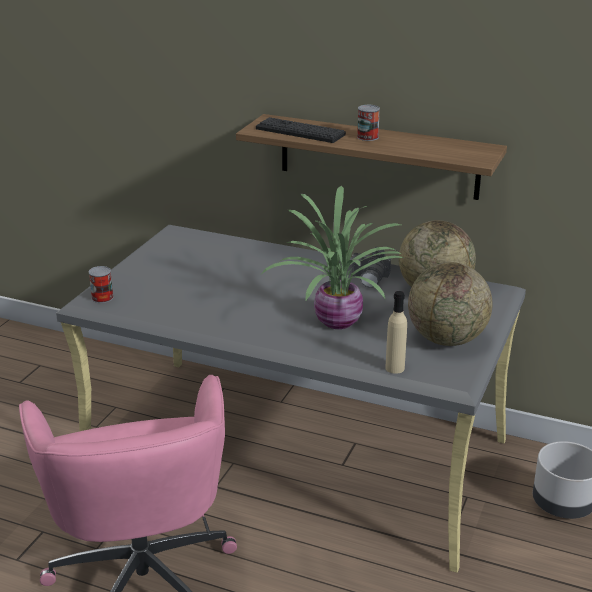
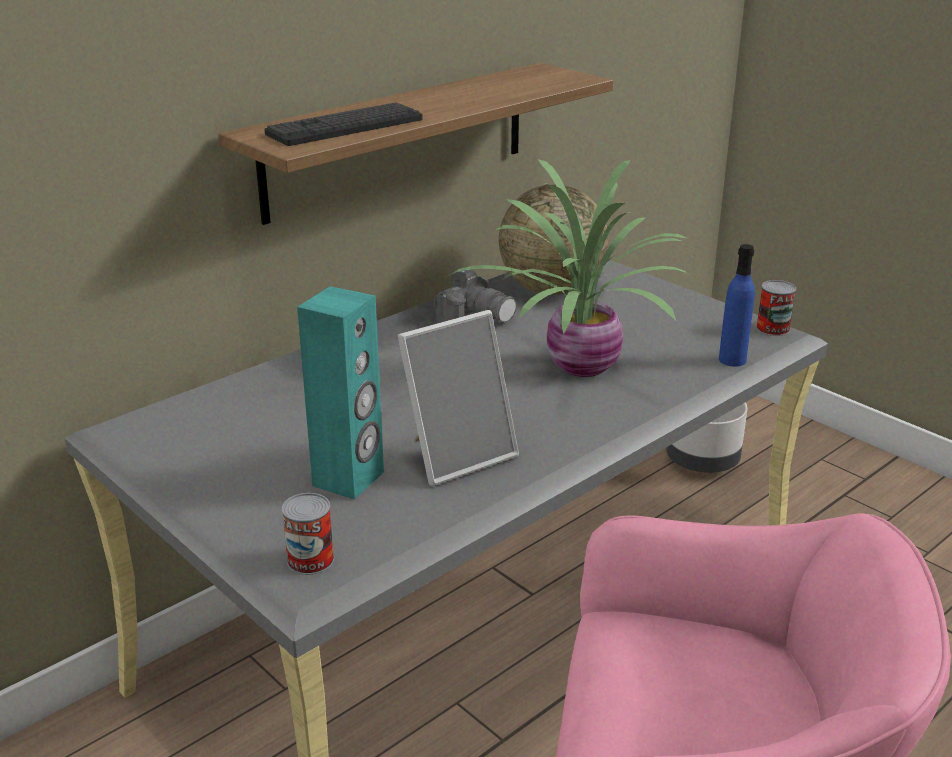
camera: 65 degrees left, 0 degrees up
(169, 289) = (349, 479): none -> turquoise speaker
(210, 308) = (457, 455): none -> picture frame
(367, 137) = (424, 102): can -> can (772, 328)
(395, 368) = (732, 360): beige bottle -> blue bottle
(447, 339) = (679, 313): globe -> none

